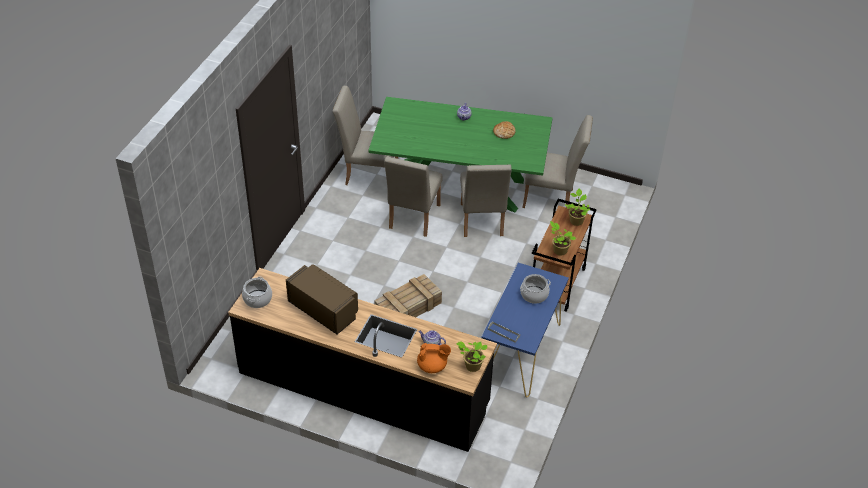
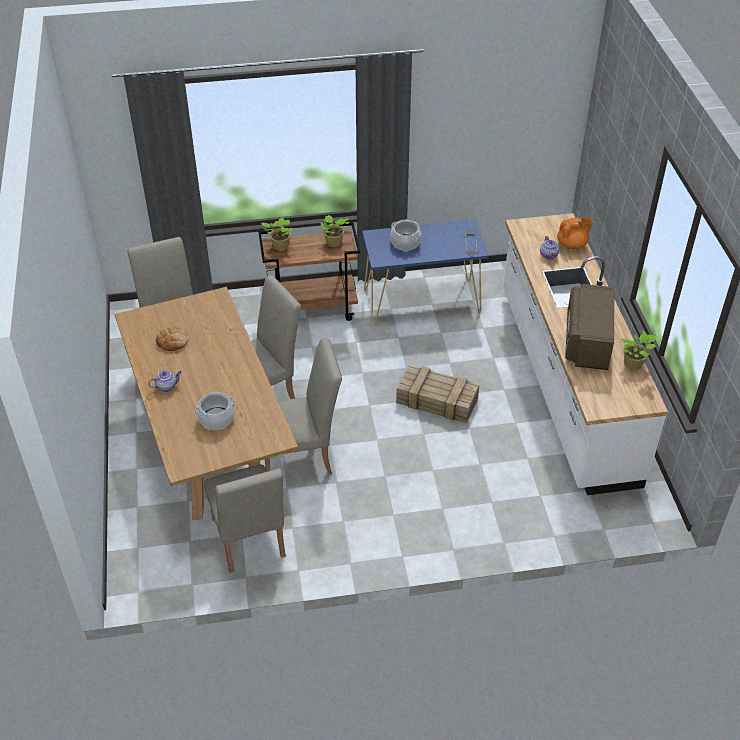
camera: 120 degrees left, 0 degrees up
(257, 299) = (628, 397): cooking pot -> cooking pot (216, 419)
(363, 388) = (565, 384): black counter -> white counter
(432, 366) = (572, 244): orange teapot -> orange teapot turned 105 degrees clockwise
(459, 186) = (210, 443): green dining table -> brown dining table
(471, 366) = (547, 223): potted plant -> potted plant (634, 365)

